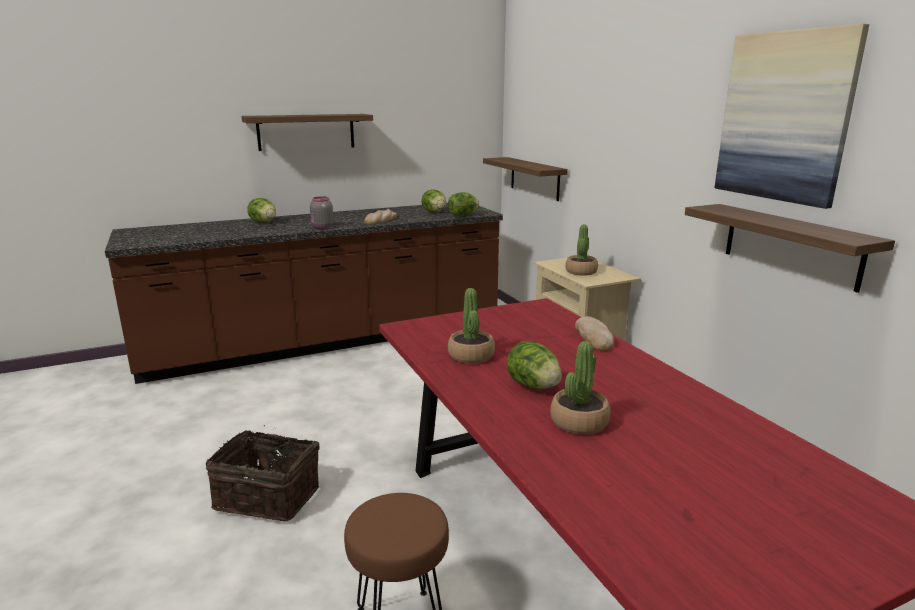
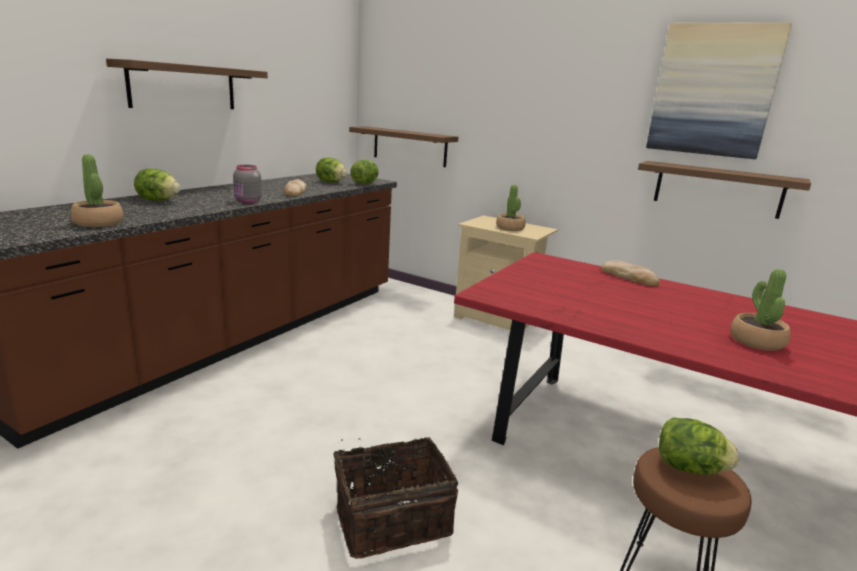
camera: 35 degrees left, 0 degrees up
(471, 355) = (587, 308): potted plant -> potted plant (99, 223)
(533, 386) = (676, 322): lettuce -> lettuce (688, 468)

